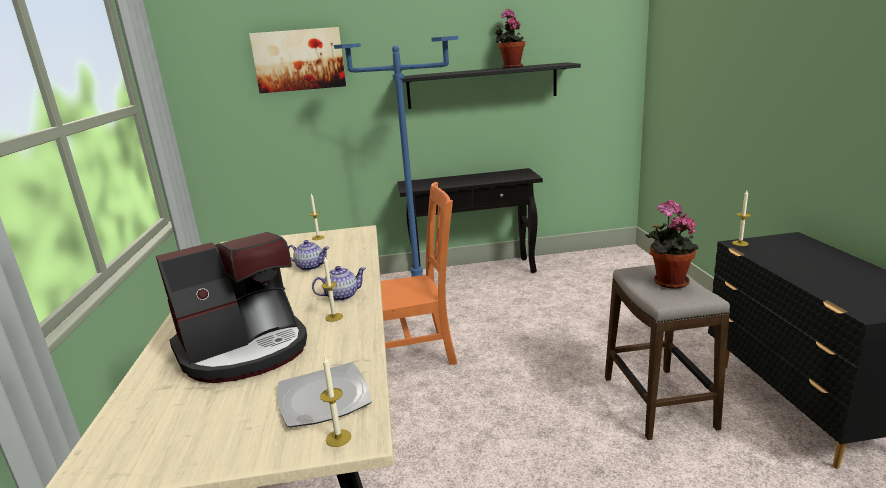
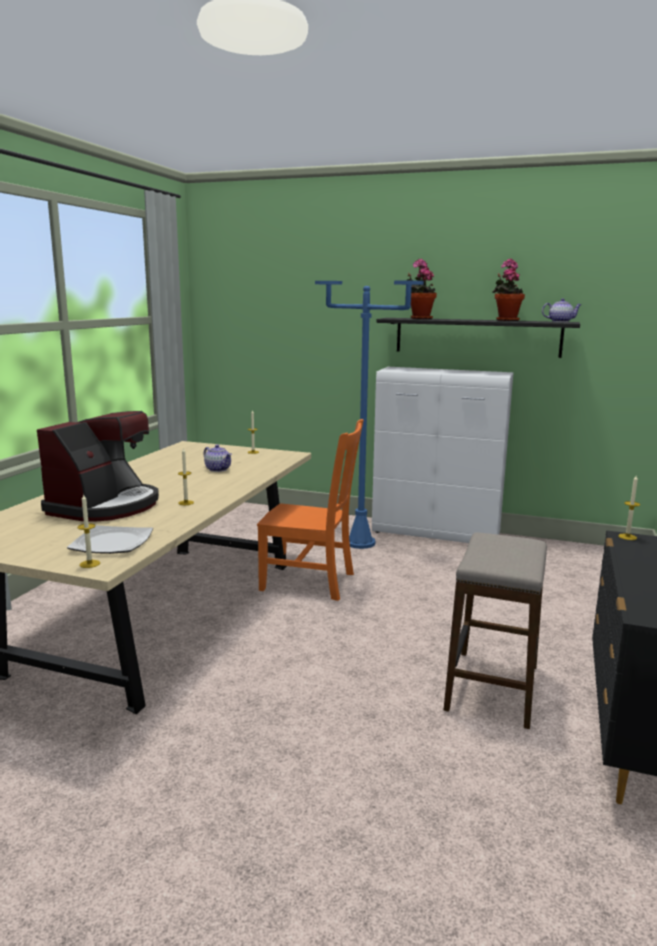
camera: 25 degrees right, 5 degrees down
(245, 349) = (105, 506): coffee machine -> coffee machine turned 60 degrees counterclockwise
(299, 60) = (302, 293): picture -> none
(341, 296) = (210, 492): teapot -> teapot (560, 321)
(474, 272) = (437, 533): black console table -> white cabinet
(667, 282) = (507, 552): potted plant -> potted plant (419, 318)

